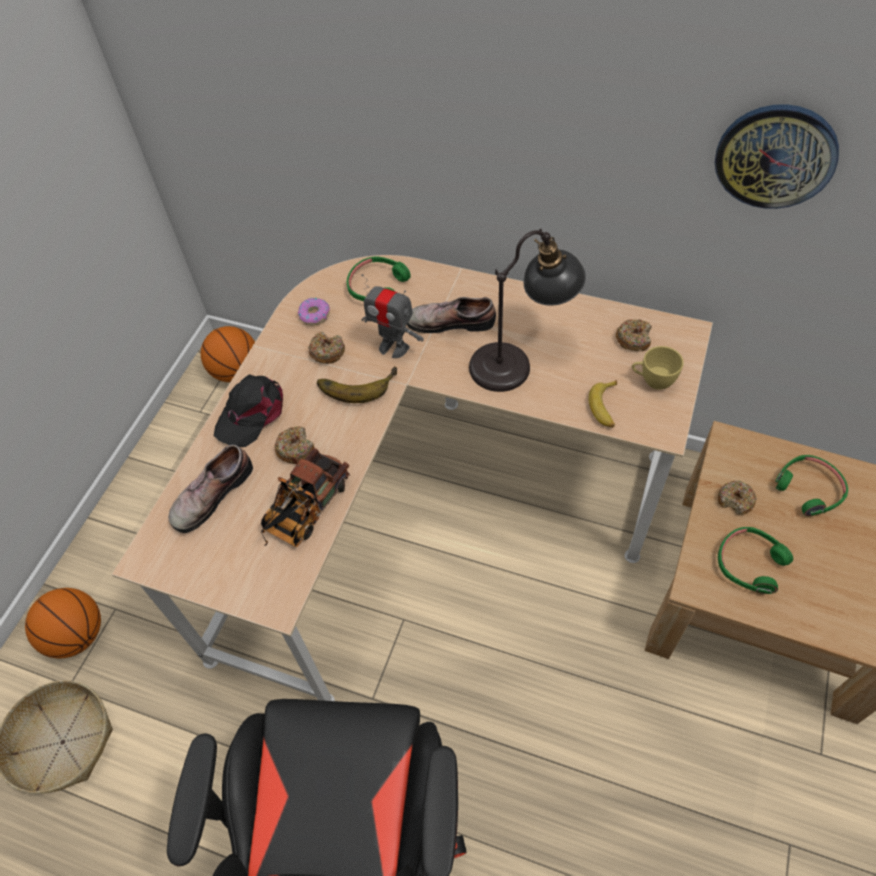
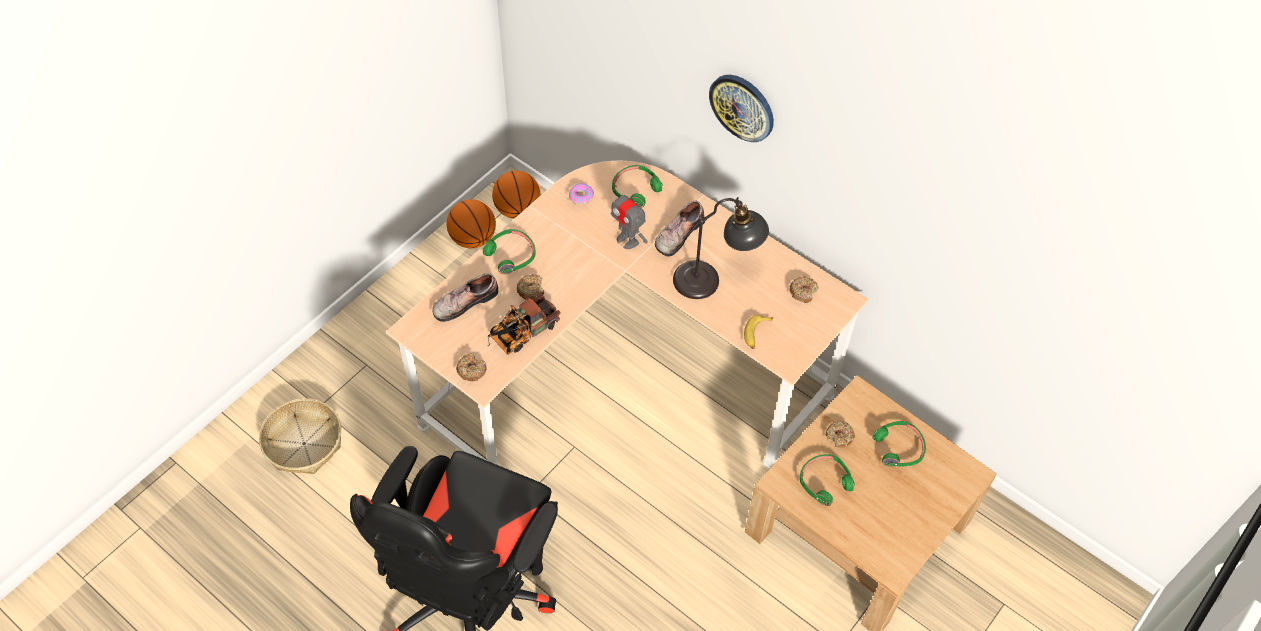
camera: 15 degrees right, 0 degrees up
(77, 635) = (334, 374): basketball -> basketball (473, 239)
(252, 413) = (511, 255): black cap -> green headphones
(327, 352) = (579, 228): donut -> donut (471, 370)
(356, 383) = (590, 257): banana -> none
(451, 320) = (677, 233): shoe -> shoe turned 75 degrees counterclockwise
(652, 380) = (800, 326): yellow cup -> none
(775, 156) = (905, 201): wall clock -> wall clock (742, 107)

